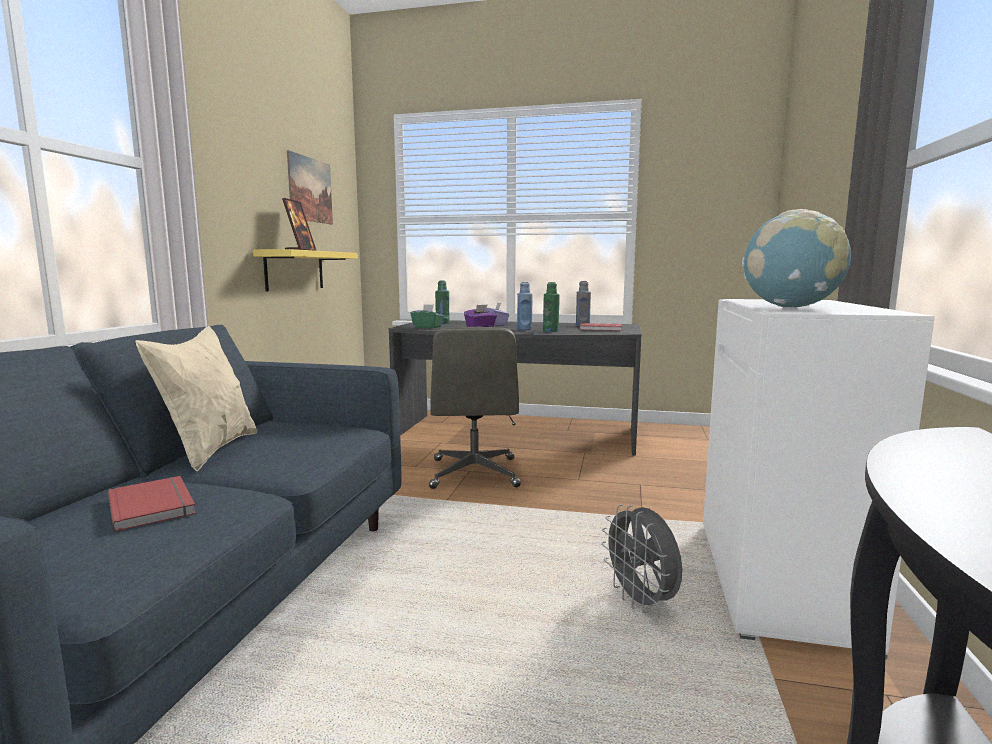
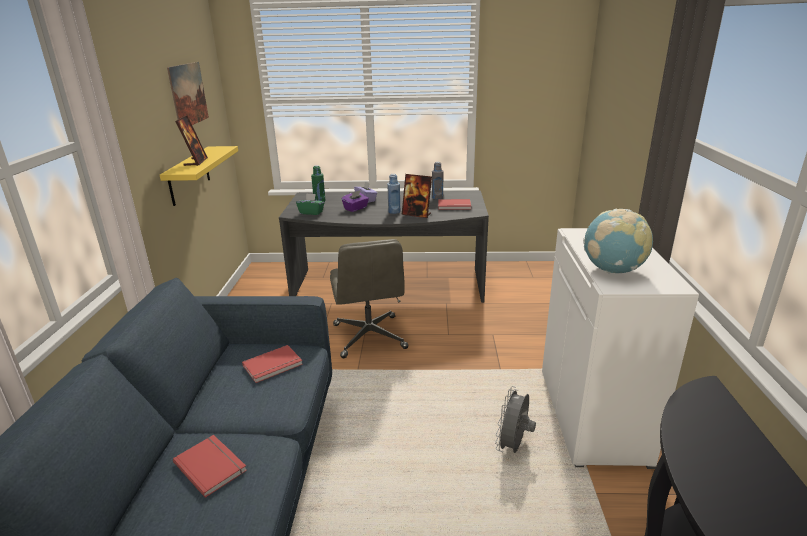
camera: 10 degrees left, 15 degrees up
(209, 450) = (207, 393): beige pillow -> none
(310, 437) = (273, 366): none -> red book
(550, 331) = (416, 214): green bottle -> picture frame
(641, 602) = (513, 446): grey fan -> grey fan turned 60 degrees clockwise

